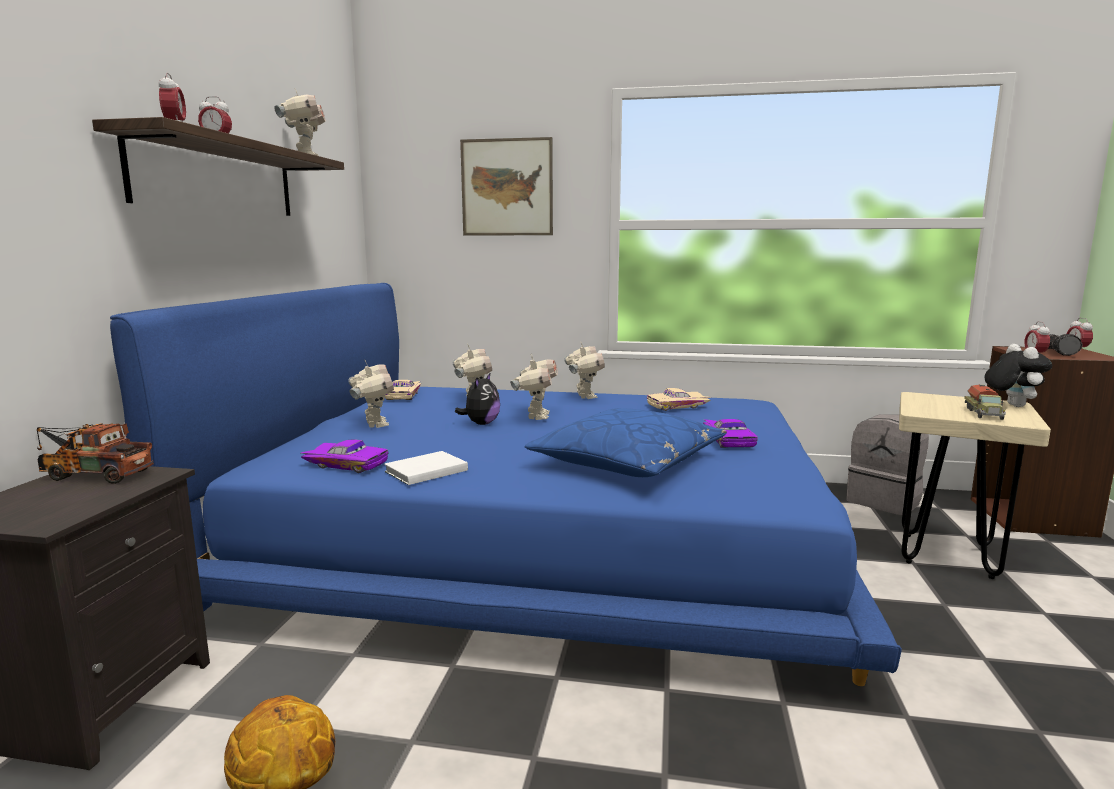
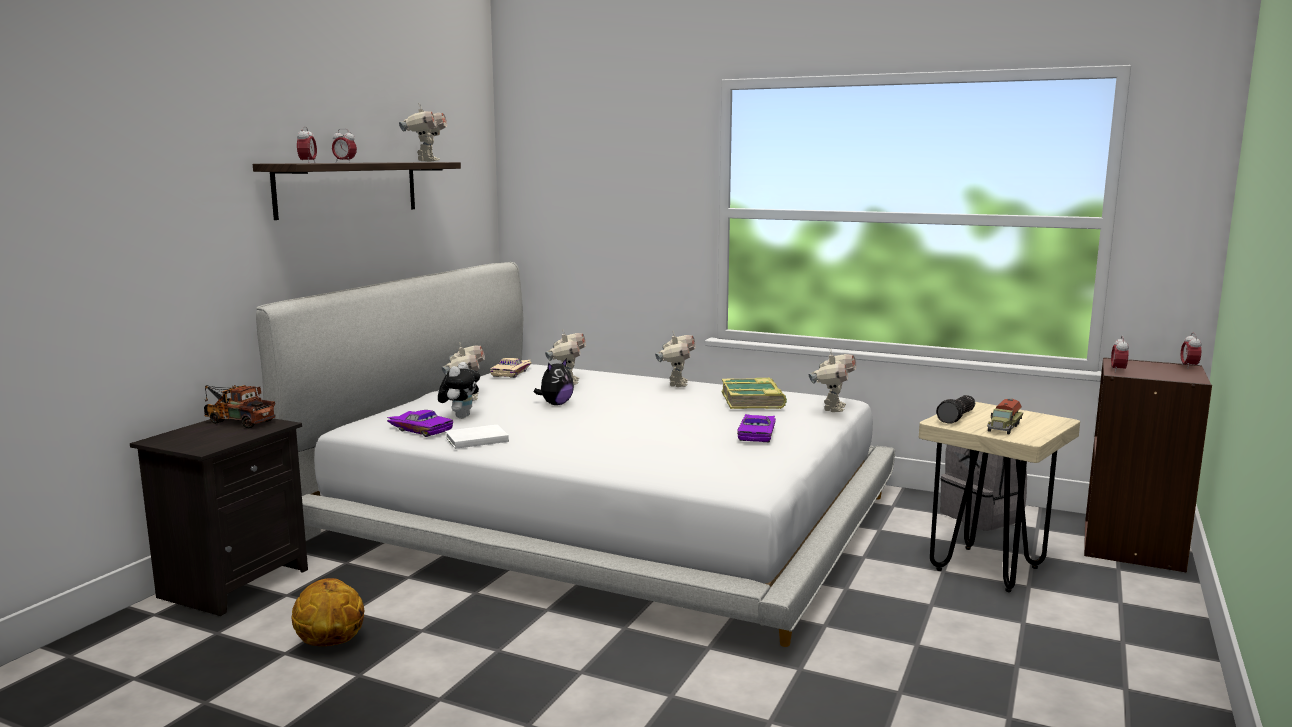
camera: 15 degrees right, 0 degrees up
(507, 187) = (624, 173): picture -> none
(536, 417) = (609, 401): toy robot -> toy robot (832, 409)
(538, 540) = (602, 516): blue bed -> white bed
(628, 461) = (643, 445): blue pillow -> none
(678, 406) = (753, 400): beige toy car -> book
(1011, 405) = (1052, 422): plush toy -> plush toy (460, 416)
(1059, 352) = (1157, 369): flashlight -> flashlight (957, 417)

